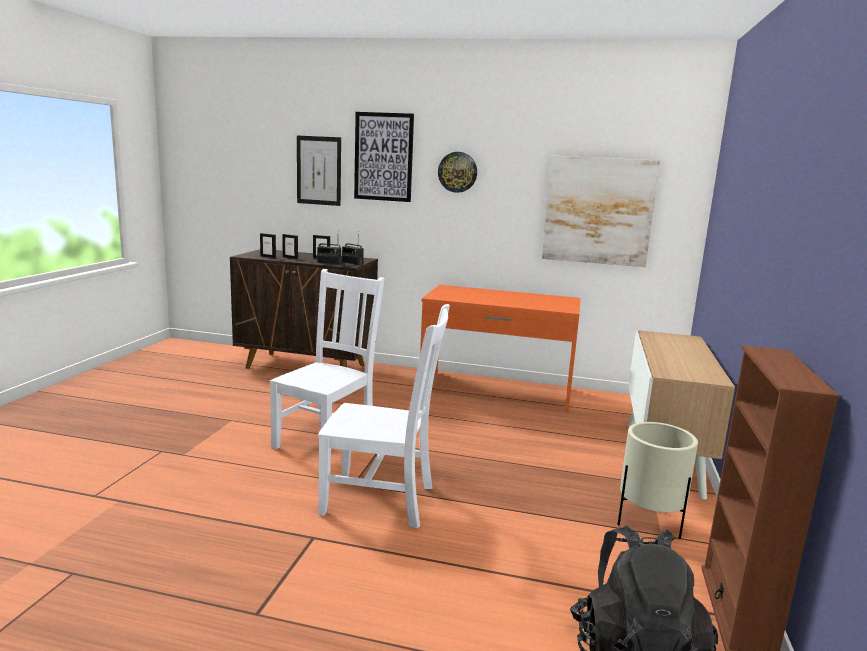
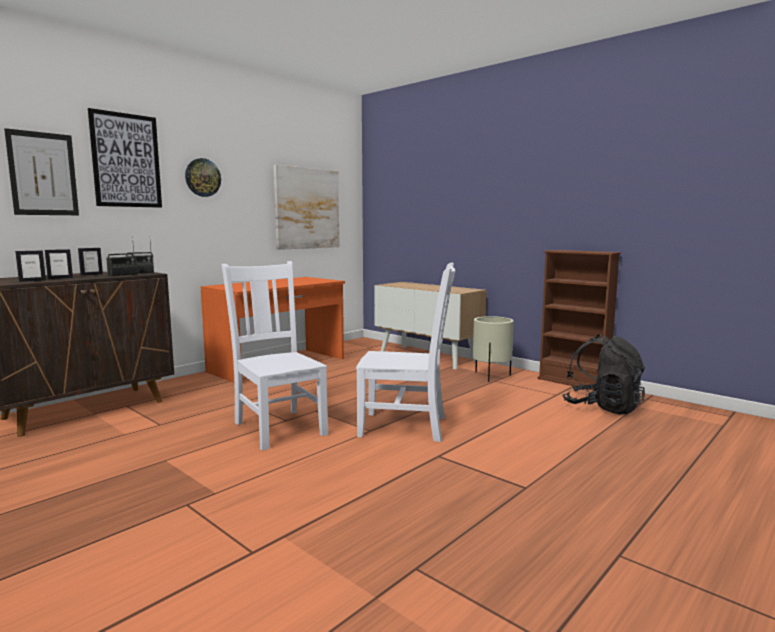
camera: 60 degrees left, 5 degrees down
(382, 500) = (406, 427): white chair -> white chair turned 60 degrees clockwise

